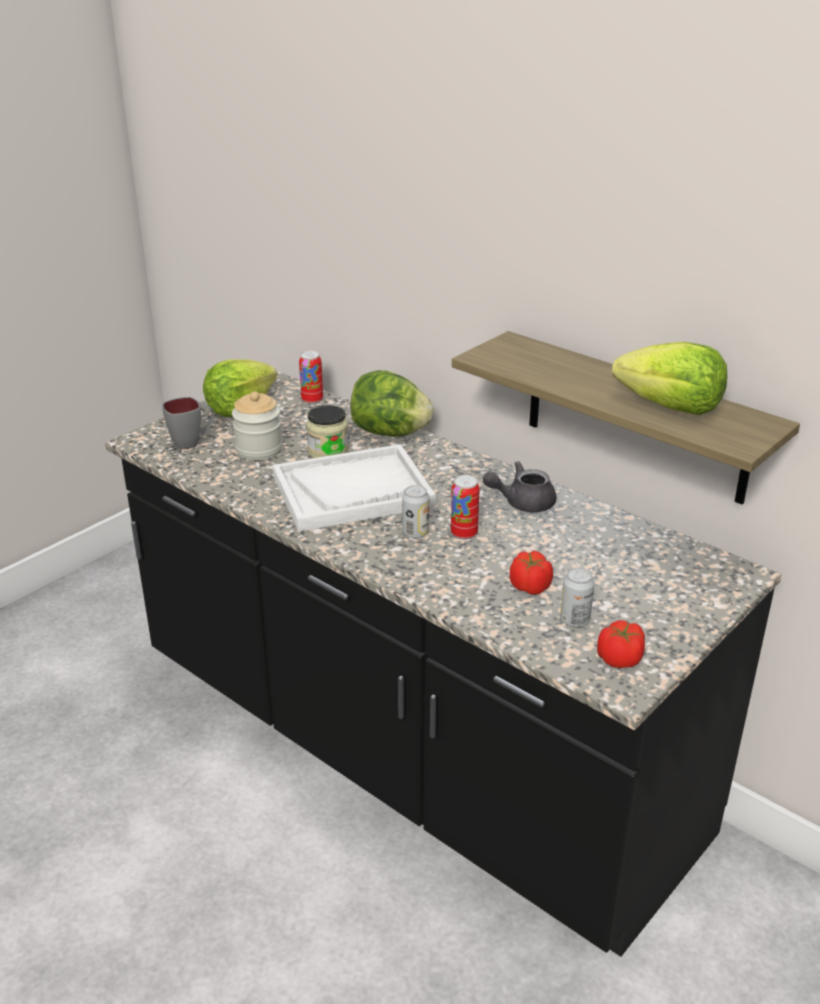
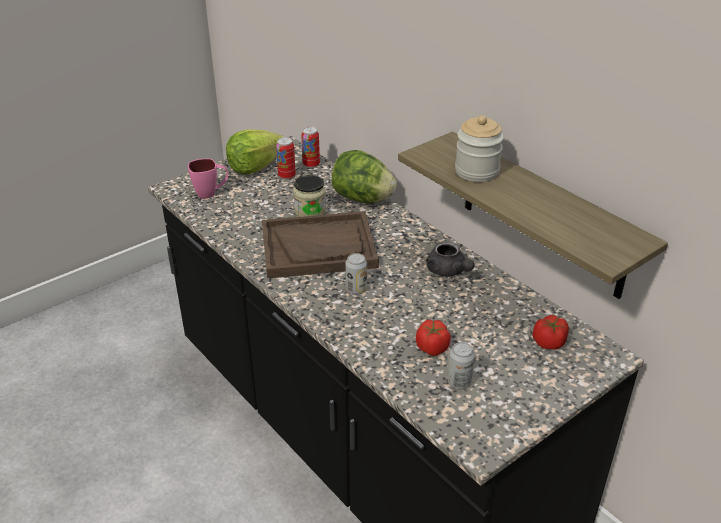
camera: 10 degrees right, 5 degrees up
(192, 442) = (211, 193): grey mug -> pink mug
(259, 450) = (258, 204): jar -> jar (477, 171)
(352, 491) = (319, 247): white tray -> brown tray
(464, 534) = (394, 294): can -> can (287, 176)
(522, 502) = (448, 271): grey teapot -> grey teapot turned 120 degrees counterclockwise
(620, 659) = (485, 421): tomato -> tomato (549, 342)
(670, 407) = (561, 216): lettuce -> none

